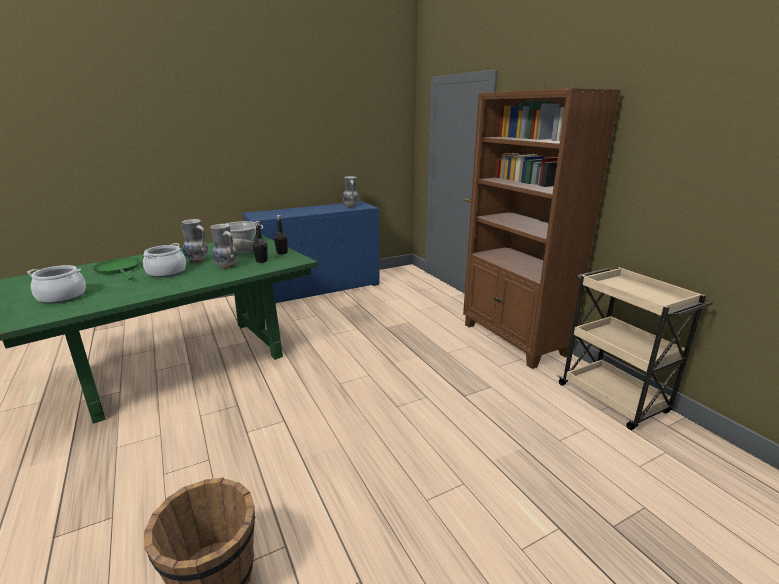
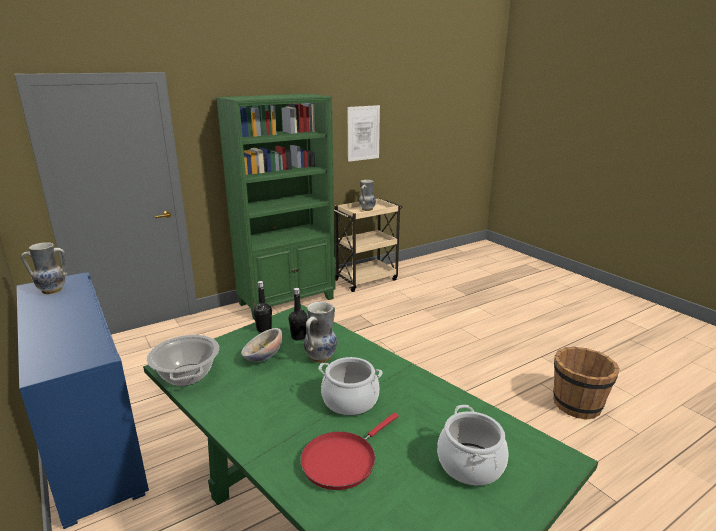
camera: 95 degrees left, 0 degrees up
(119, 269) = (342, 460): green frying pan -> red frying pan
(197, 260) = (293, 389): vase -> vase (367, 209)
(513, 340) = (288, 301): brown bookcase -> green bookcase
(712, 166) = (363, 133): none -> picture

